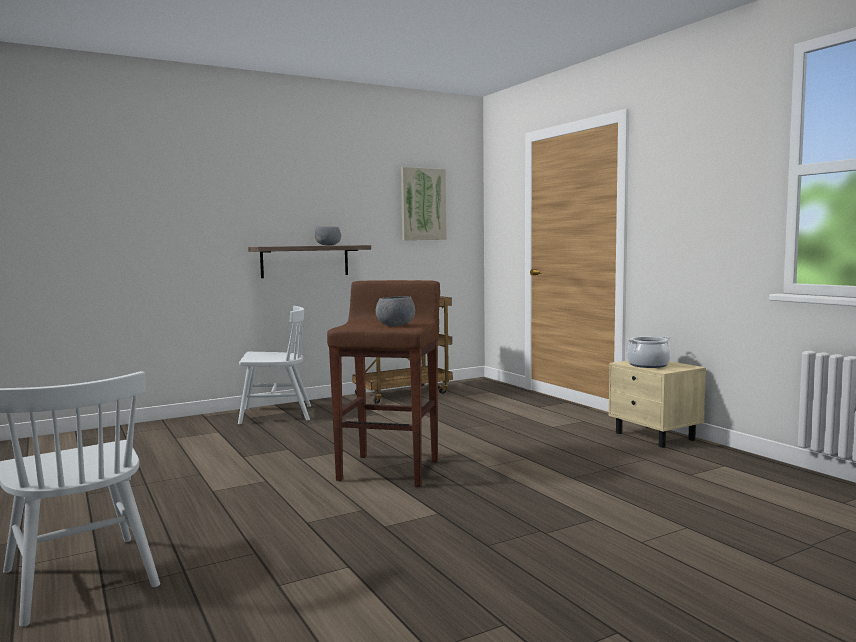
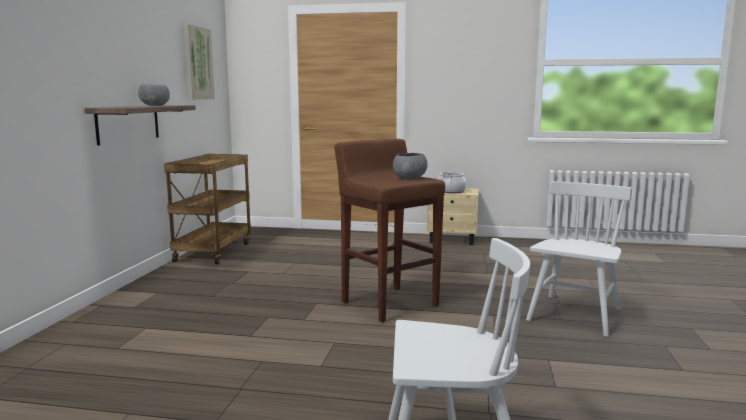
camera: 50 degrees left, 5 degrees up
(275, 415) = (153, 297): white chair -> white chair (575, 315)

